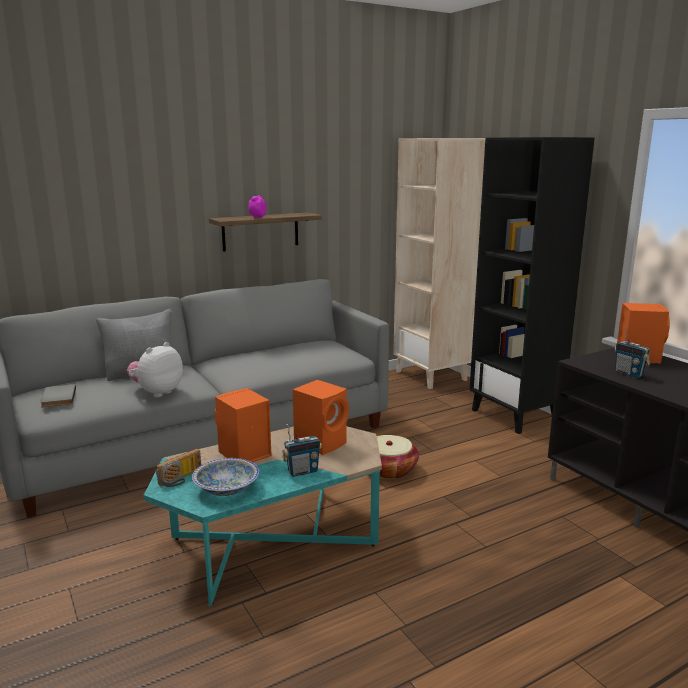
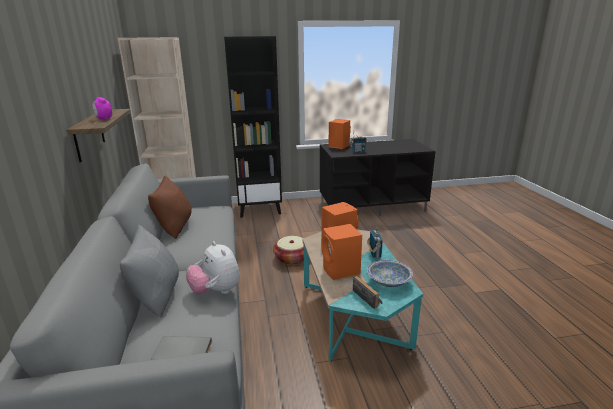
camera: 70 degrees left, 5 degrees up
(279, 349) = (174, 227): none -> brown pillow

